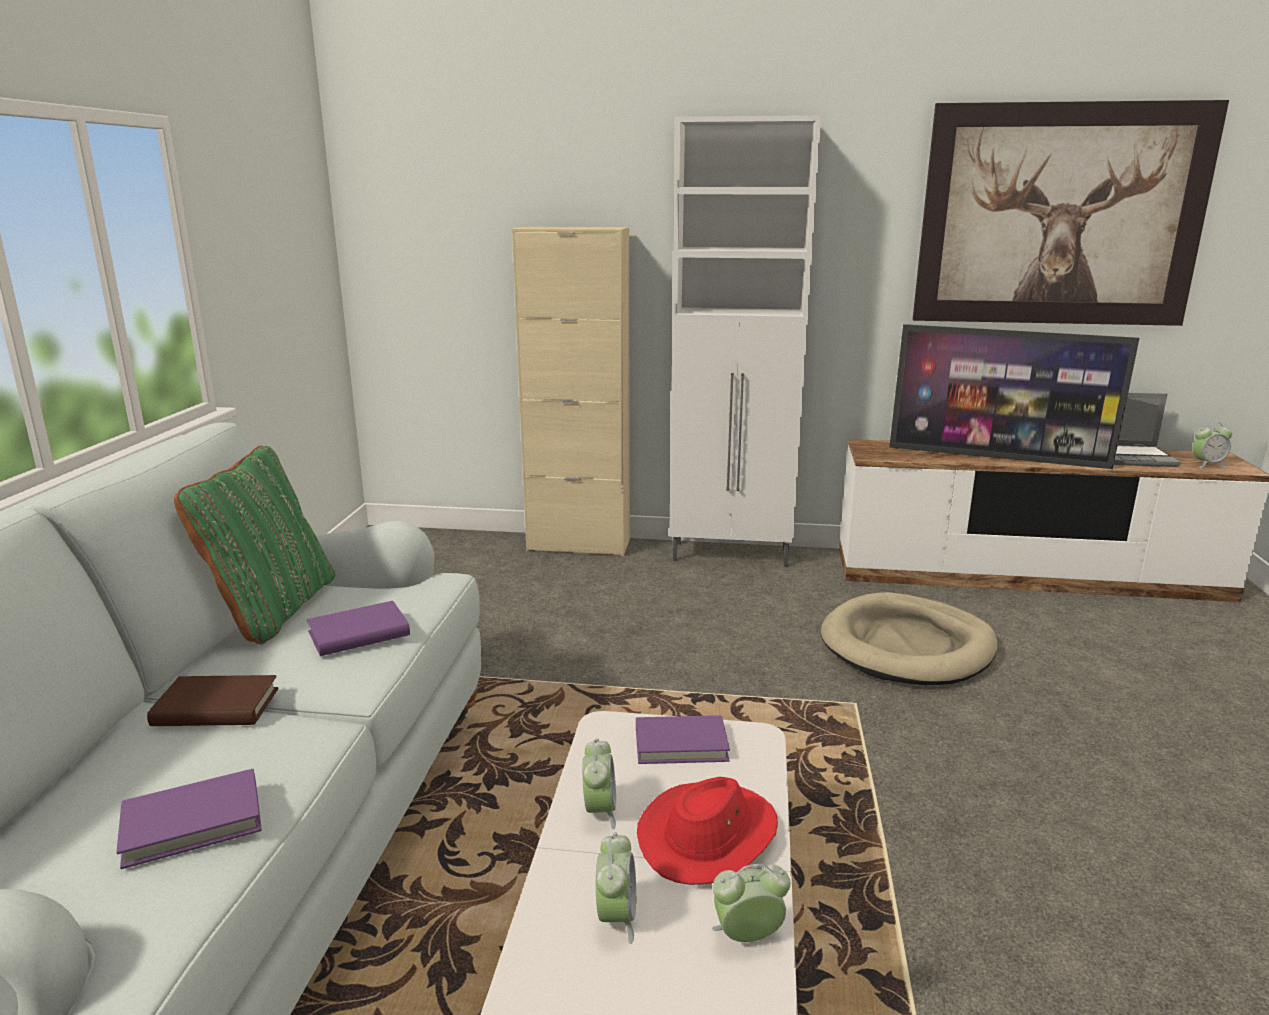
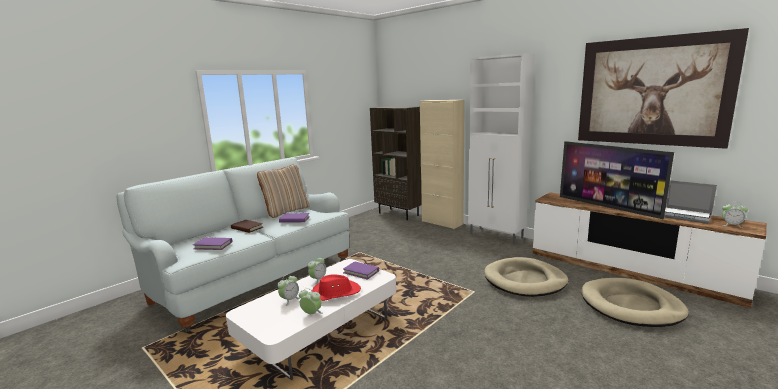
camera: 35 degrees right, 5 degrees down
(272, 609) = (286, 211): green pillow -> beige pillow
(445, 542) = (399, 214): none -> brown bookcase
(1117, 648) = (631, 306): none -> beige dog bed

